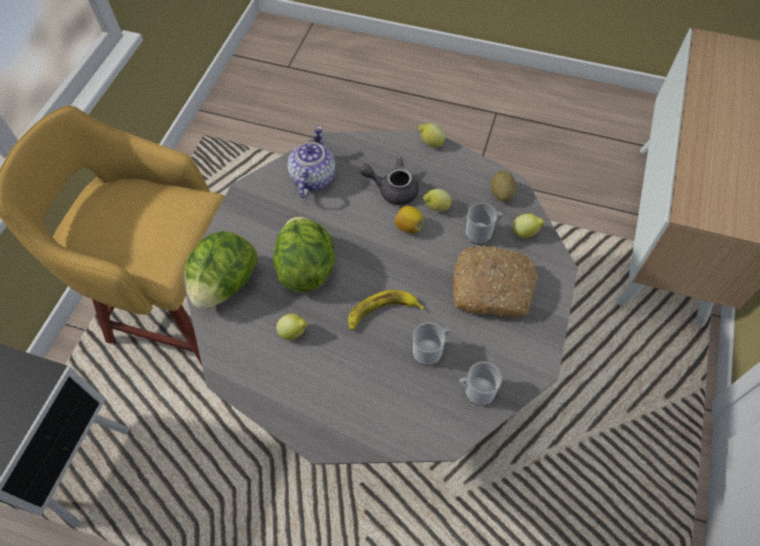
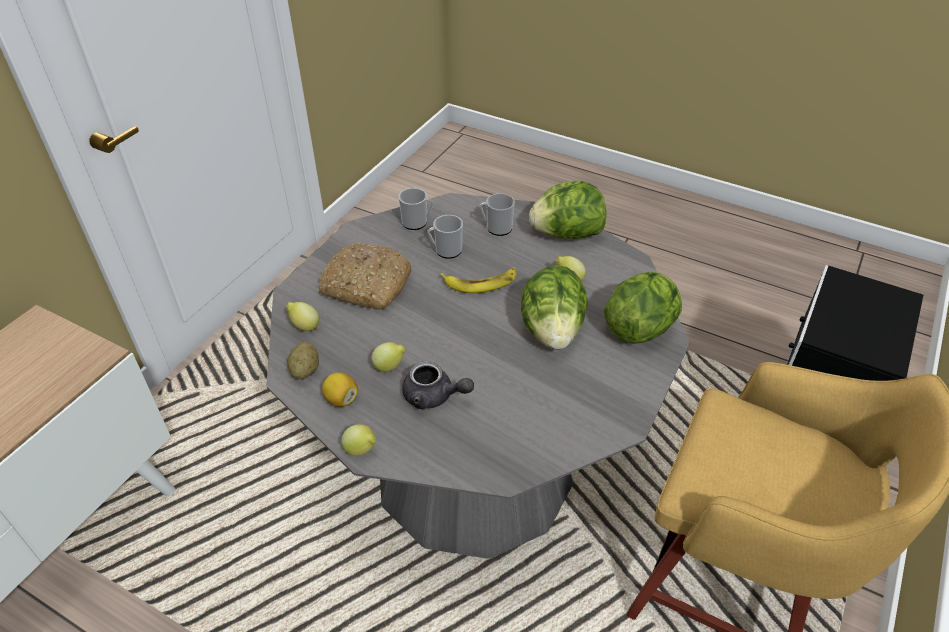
camera: 170 degrees left, 15 degrees down
(300, 404) = (566, 234): none -> lettuce
(312, 178) = (534, 428): teapot -> none
(408, 226) = (429, 352): lemon -> lemon (341, 399)
(481, 233) = (351, 333): mug -> mug (496, 228)

